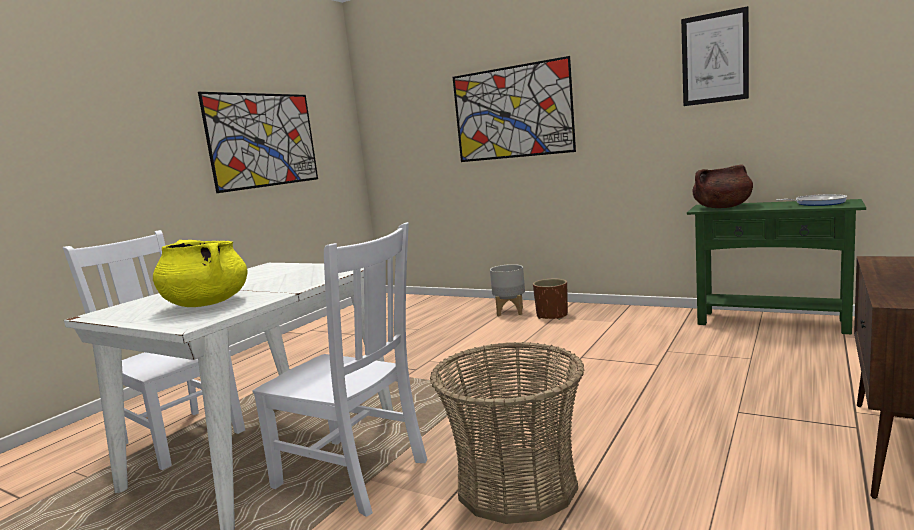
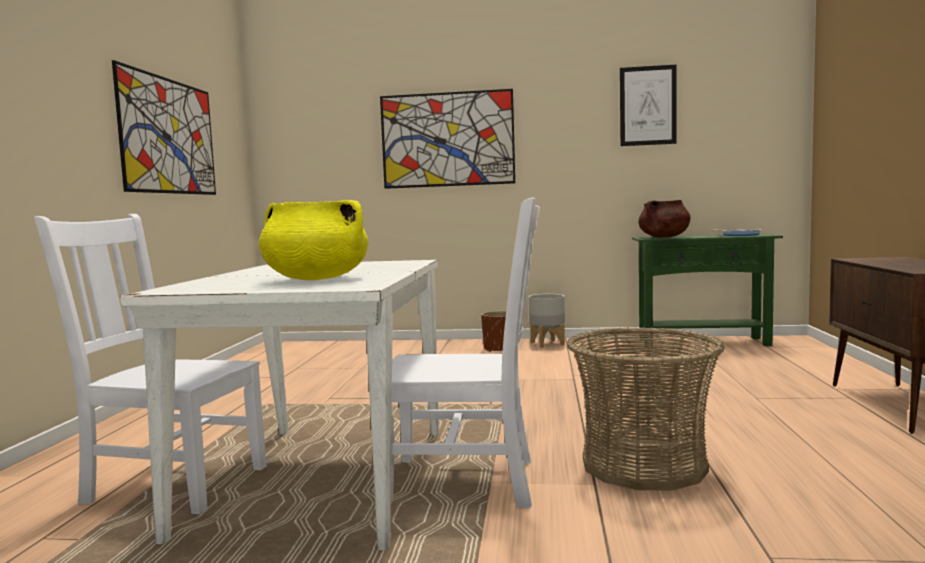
camera: 25 degrees left, 5 degrees down
(510, 312) = (450, 348): grey planter -> grey planter (547, 344)

